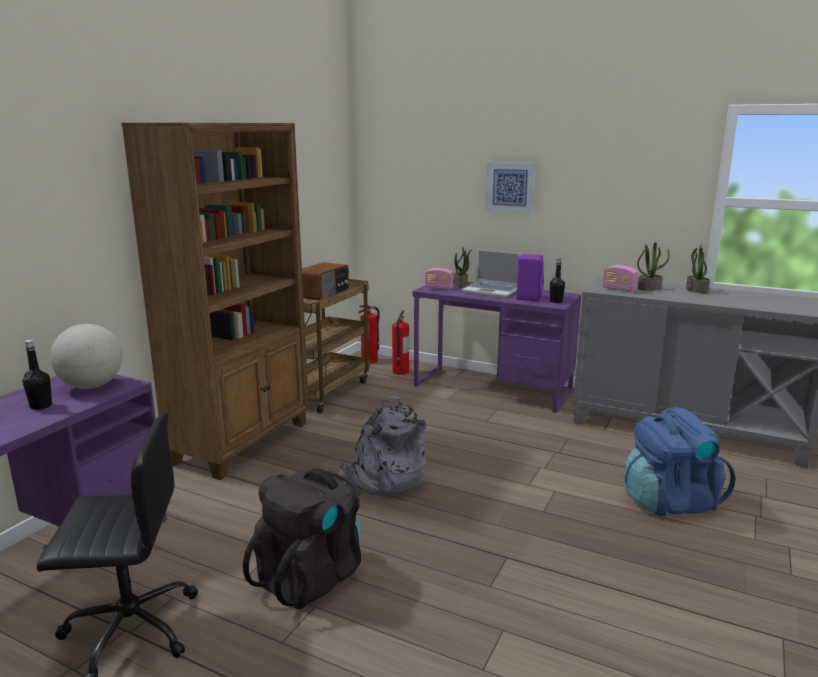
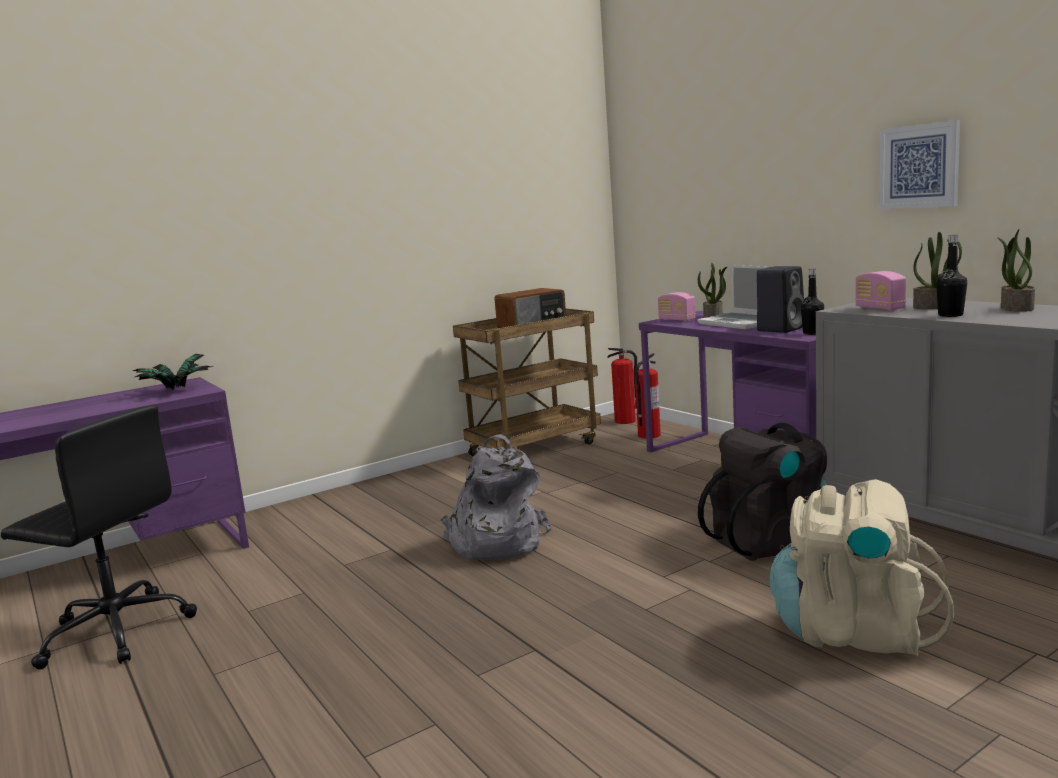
camera: 30 degrees right, 5 degrees down
(41, 406) = (114, 402): black bottle -> black bottle (950, 315)
(92, 386) = (176, 391): globe -> potted plant
(243, 442) = (394, 489): brown bookcase -> none
(311, 576) = (309, 622): black backpack -> black backpack (770, 541)
(510, 187) = (777, 176): picture -> picture (919, 166)
(529, 297) = (781, 329): purple speaker -> black speaker
(669, 501) = (853, 631): blue backpack -> beige backpack

